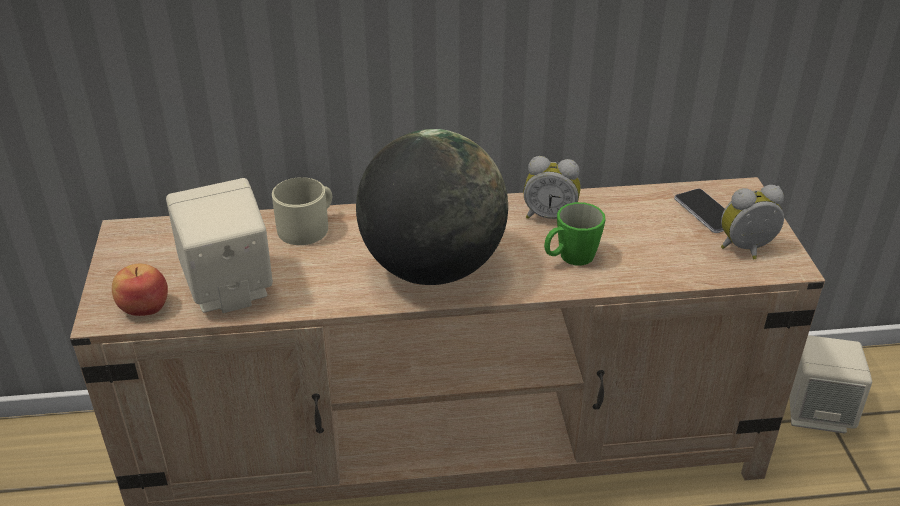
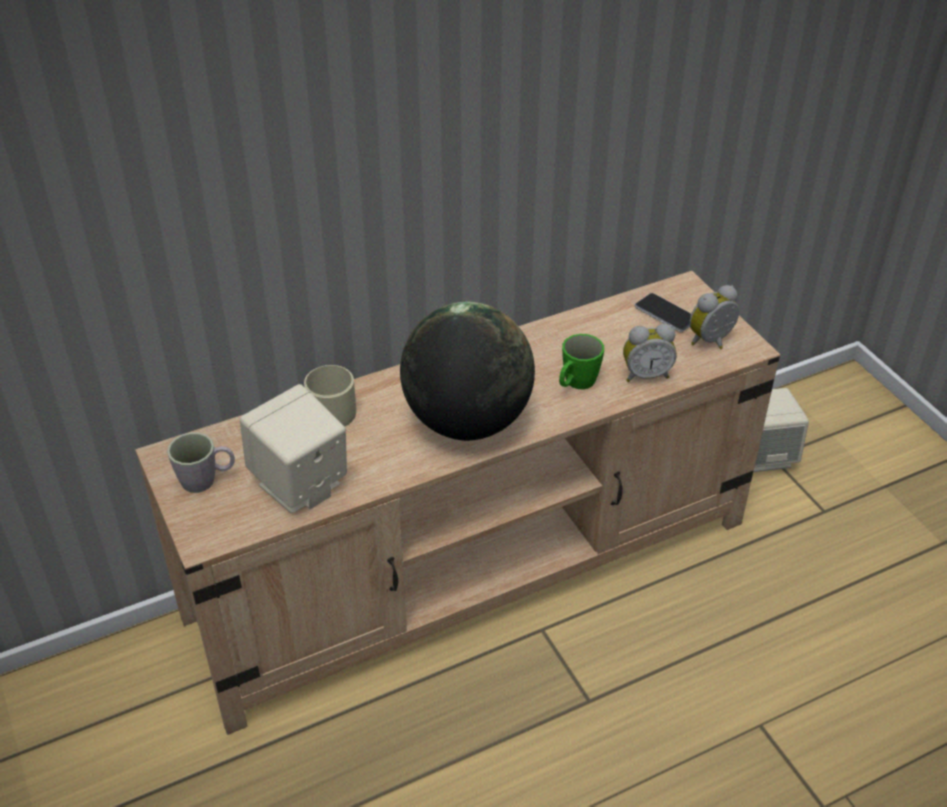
camera: 20 degrees left, 5 degrees up
(144, 306) = (234, 522): apple -> none
(145, 262) = (206, 480): none -> grey mug
(550, 216) = (540, 348): alarm clock -> alarm clock (645, 374)

